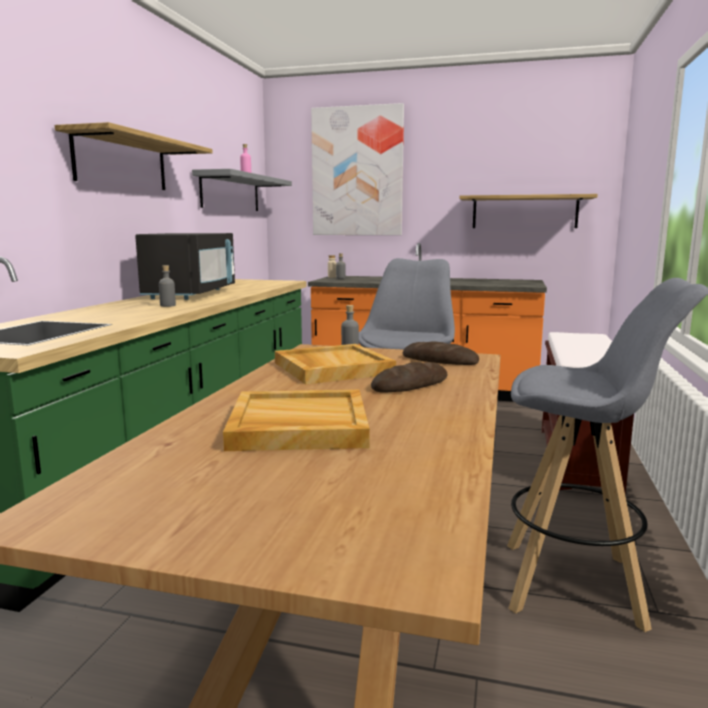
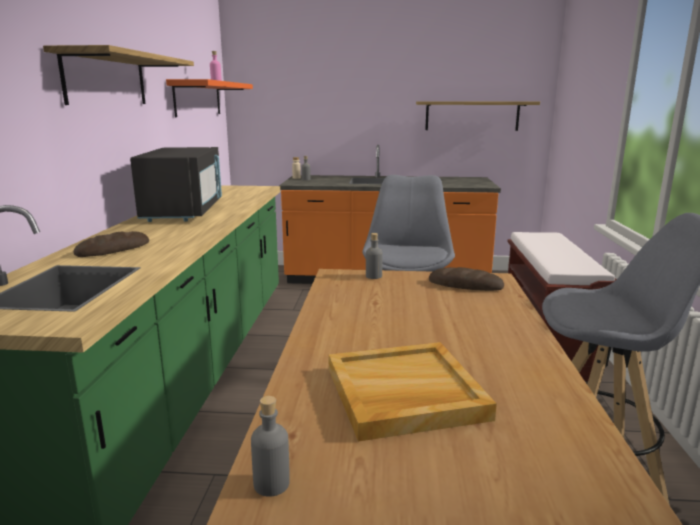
camera: 10 degrees left, 5 degrees up
(168, 305) = (175, 232): grey bottle -> grey bottle (271, 484)
(230, 193) = (198, 98): grey shelf -> orange shelf
(331, 368) = (374, 303): beige tray -> none
(357, 172) = (316, 75): picture -> none
(410, 385) = (464, 322): bread -> bread (113, 250)

